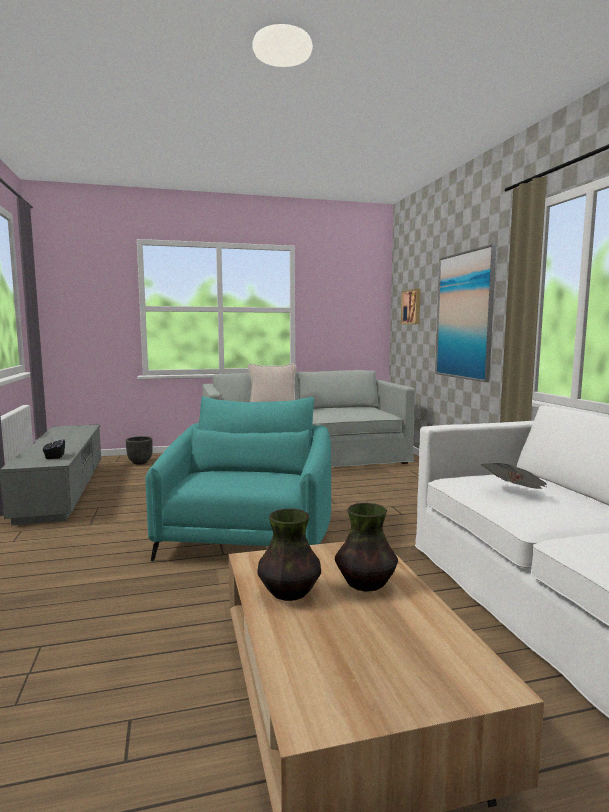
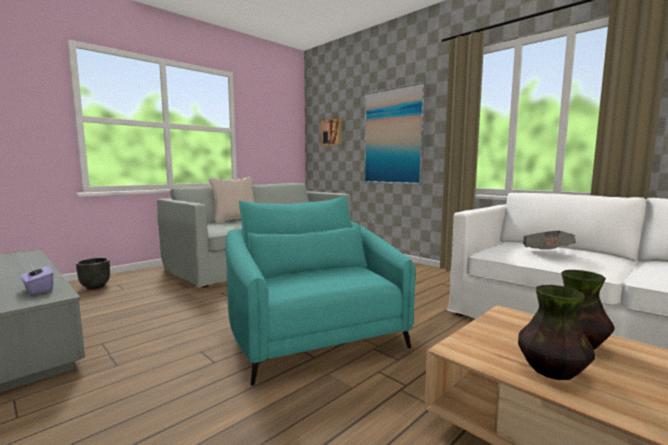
camera: 30 degrees left, 0 degrees up
(54, 456) = (38, 290): black tissue box -> purple tissue box

